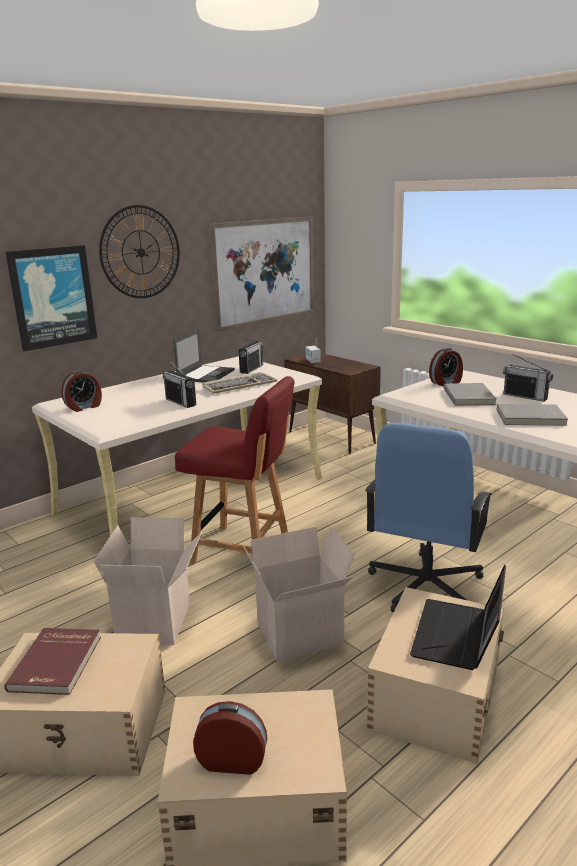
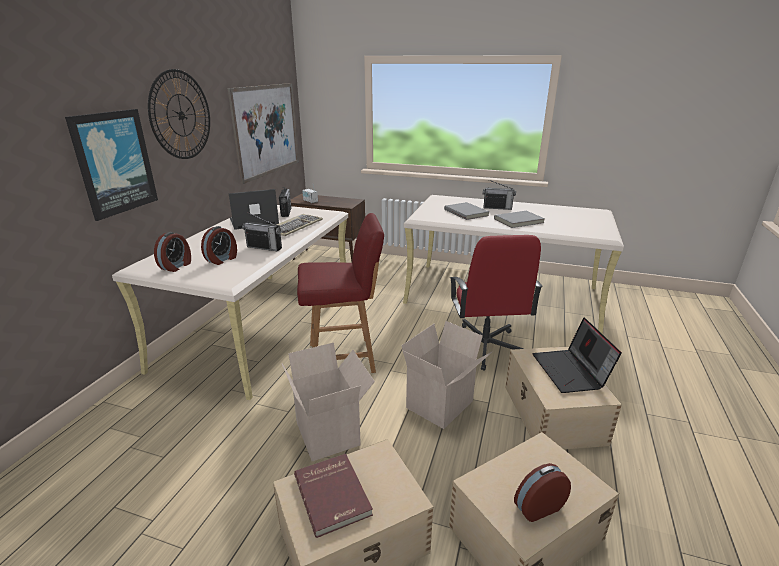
camera: 30 degrees left, 5 degrees up
(206, 374) = (253, 221): laptop -> laptop turned 105 degrees counterclockwise
(425, 586) = (484, 347): blue office chair -> red office chair
(446, 382) = (439, 205): alarm clock -> alarm clock (222, 259)

